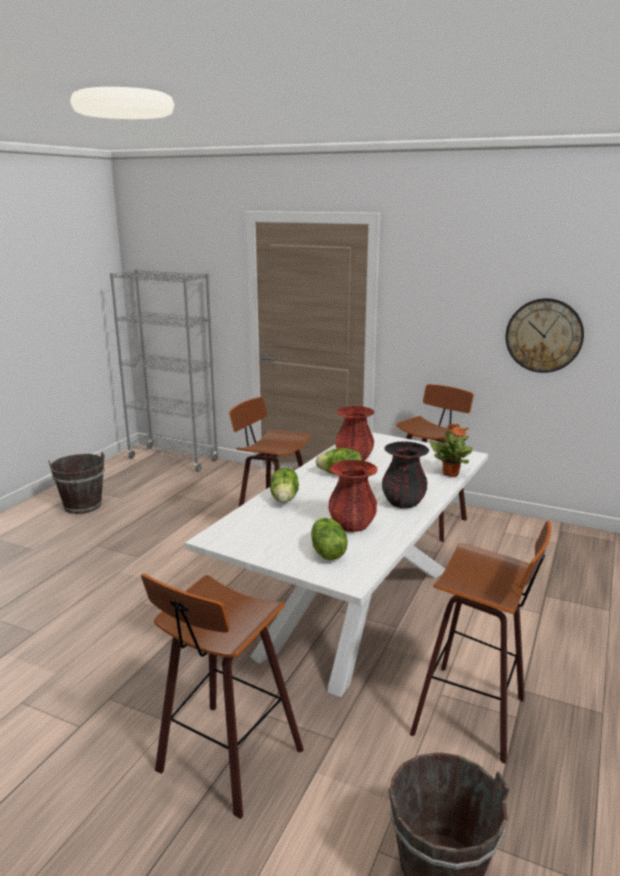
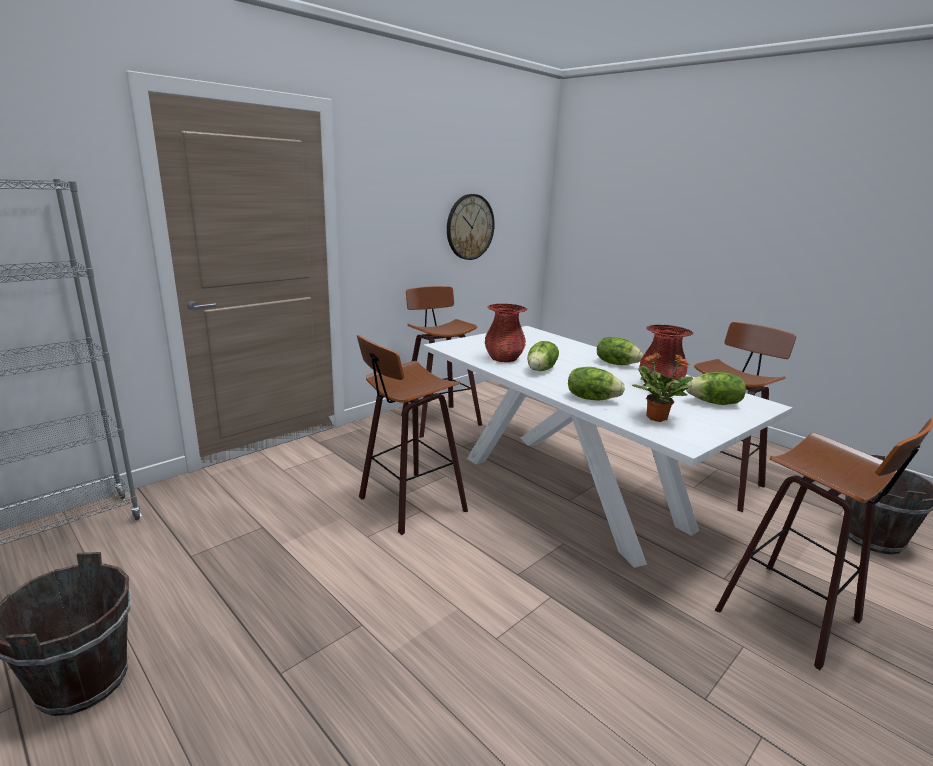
camera: 70 degrees left, 0 degrees up
(403, 502) = (616, 363): black vase -> lettuce
(450, 474) = (563, 341): potted plant -> potted plant (655, 417)

